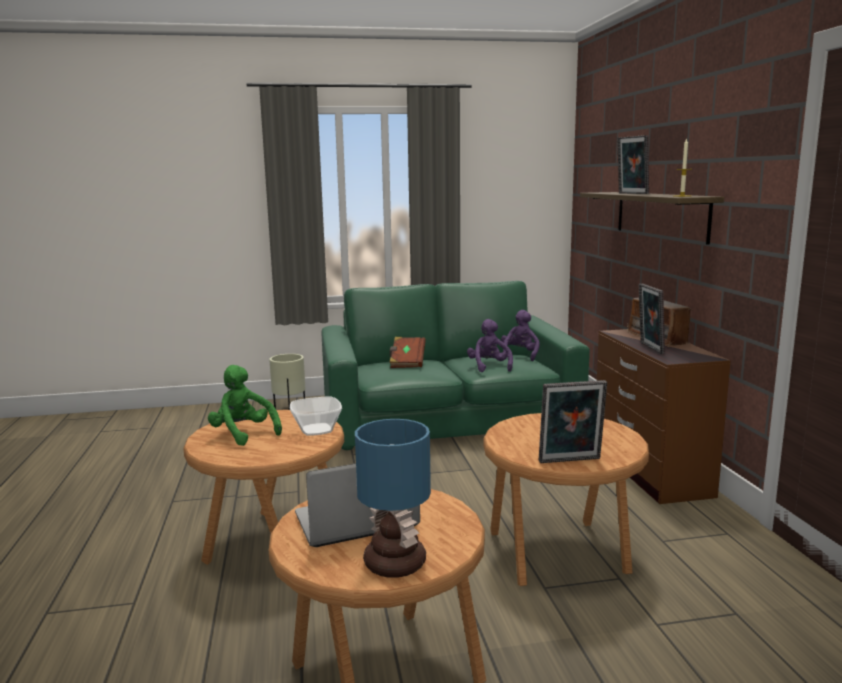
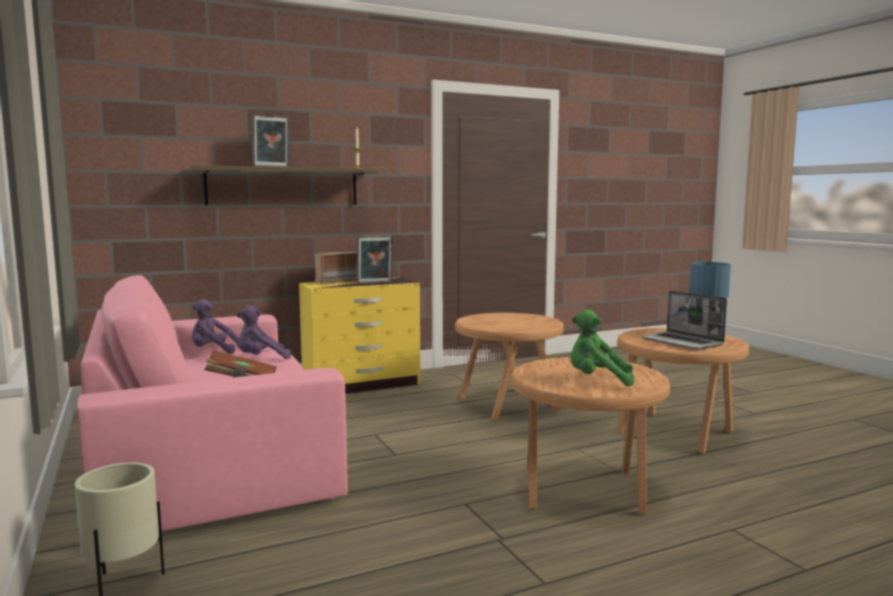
camera: 105 degrees left, 5 degrees down
(243, 434) = (597, 380): green plush toy -> green plush toy turned 75 degrees clockwise
(316, 430) = (559, 363): bowl -> none
(447, 417) = (211, 456): green sofa -> pink sofa
(570, 461) = (545, 320): picture frame -> none
(649, 471) = (362, 385): brown dresser -> yellow dresser

